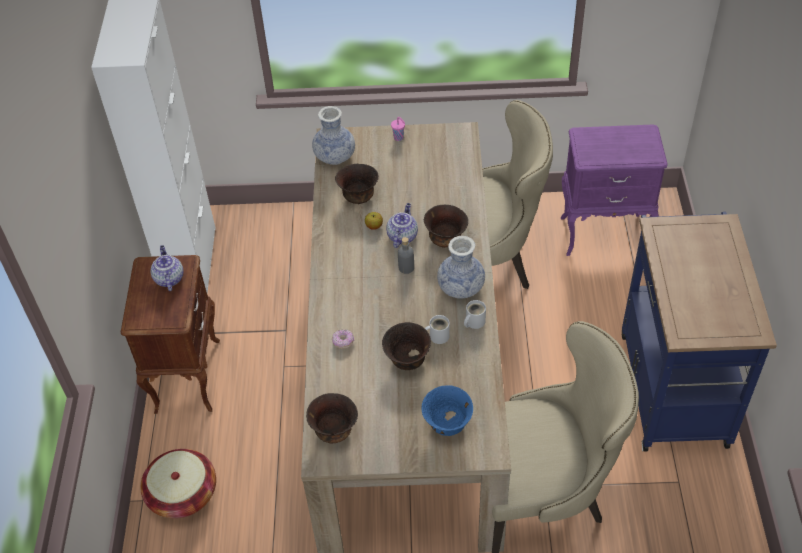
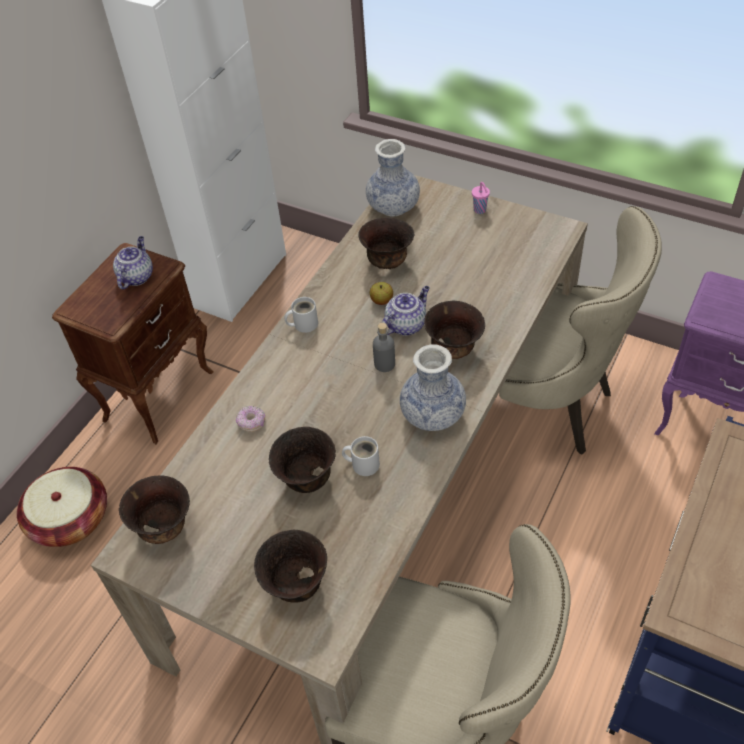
camera: 30 degrees right, 0 degrees up
(448, 425) = (297, 585): blue bowl -> brown bowl
(473, 322) = (419, 465): white mug -> white mug (303, 324)

